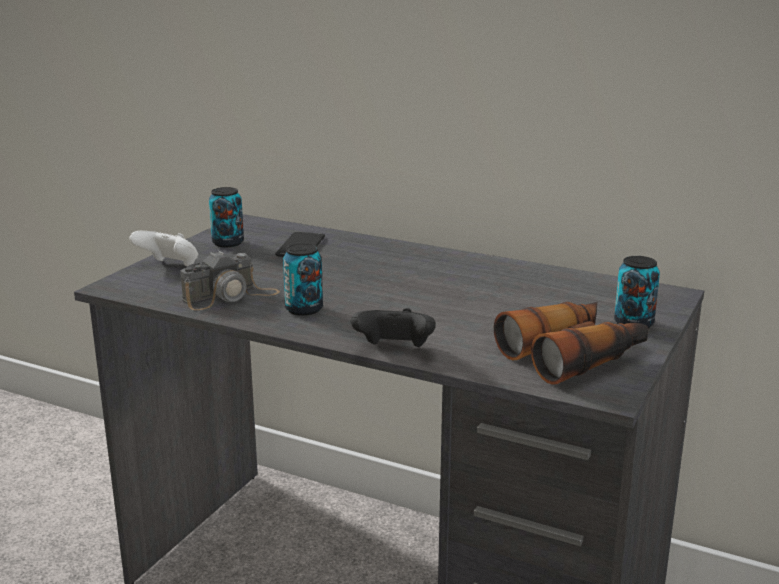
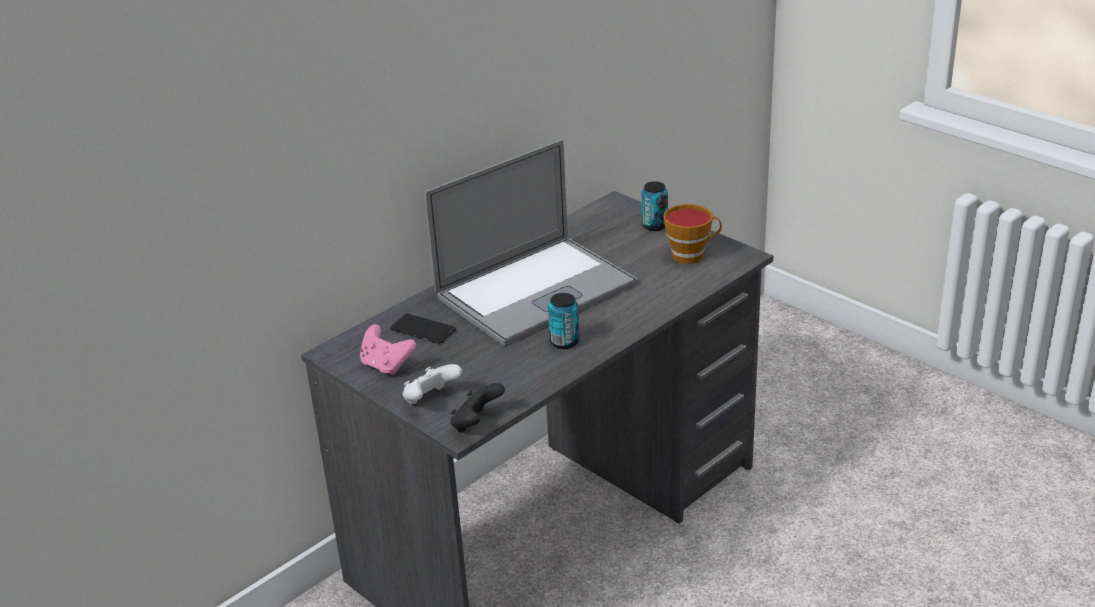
camera: 70 degrees left, 10 degrees up
(228, 243) = (386, 366): can -> pink game controller
(231, 296) = (519, 372): camera -> none
(394, 350) = (655, 314): black game controller -> black game controller (476, 424)
(411, 281) = (536, 290): none -> laptop
(573, 356) = (691, 255): binoculars -> cup

